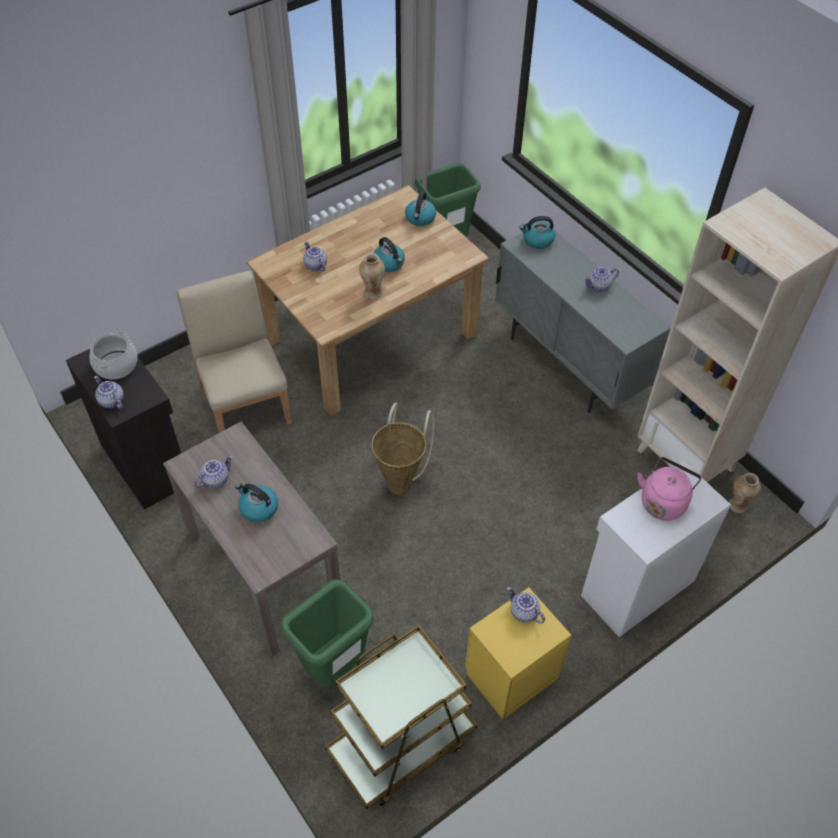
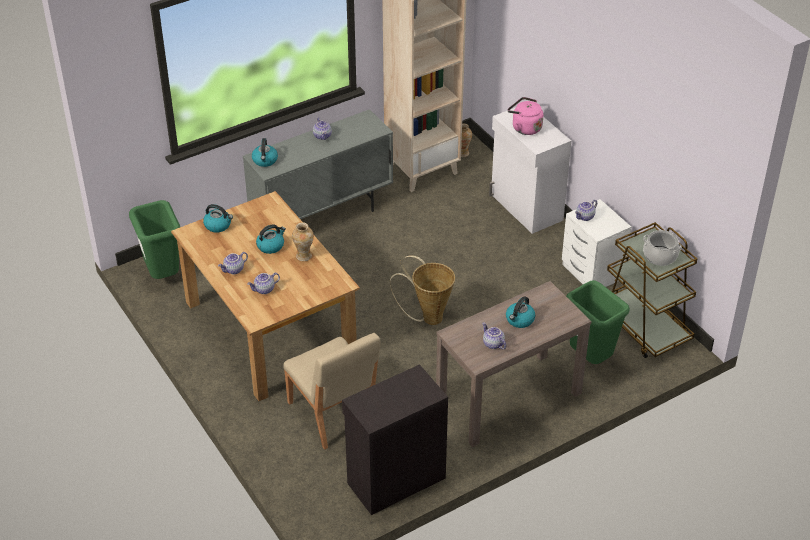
camera: 85 degrees left, 10 degrees down
(111, 401) = (420, 399): teapot -> teapot (234, 270)
(116, 365) = (379, 399): cooking pot -> cooking pot (660, 256)
(246, 402) = (333, 413): beige chair -> beige chair turned 105 degrees counterclockwise
(509, 675) = (592, 273): yellow nightstand -> white nightstand

